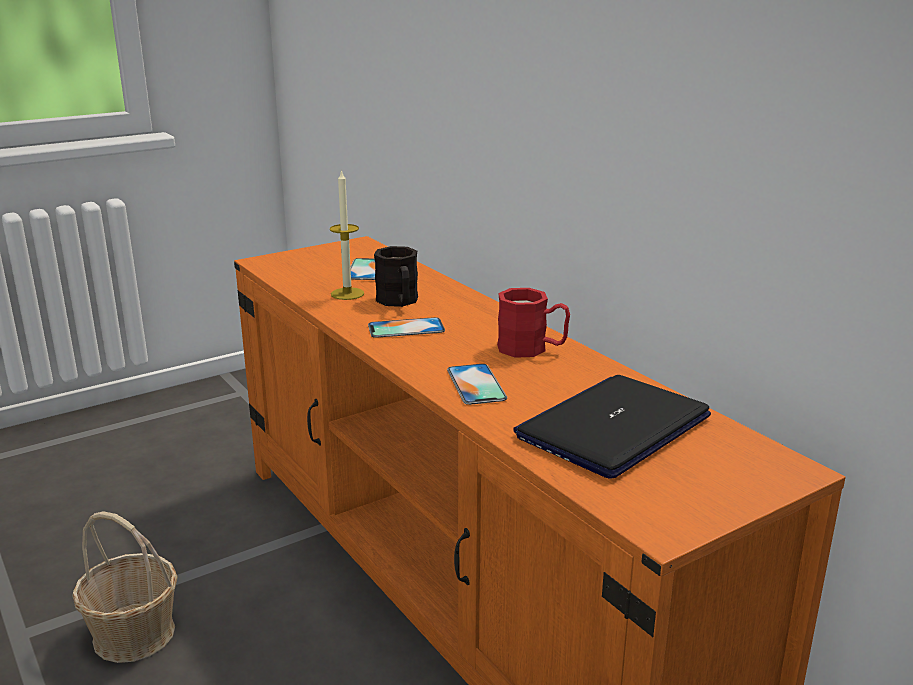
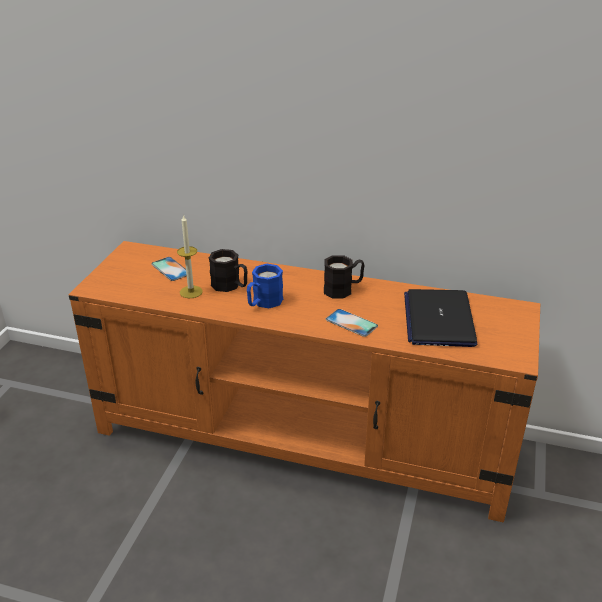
camera: 40 degrees left, 10 degrees up
(134, 635) = (159, 566): basket -> none
(406, 328) = (263, 303): phone -> blue mug
(532, 349) = (343, 289): red mug -> black mug

